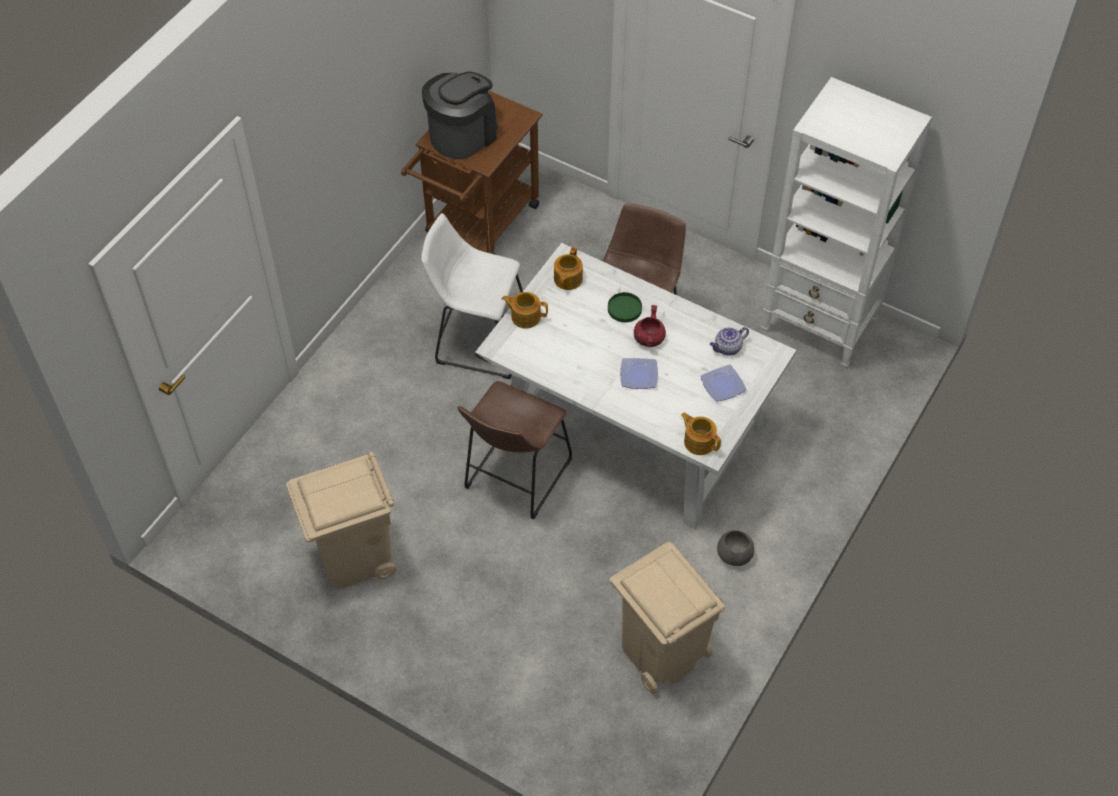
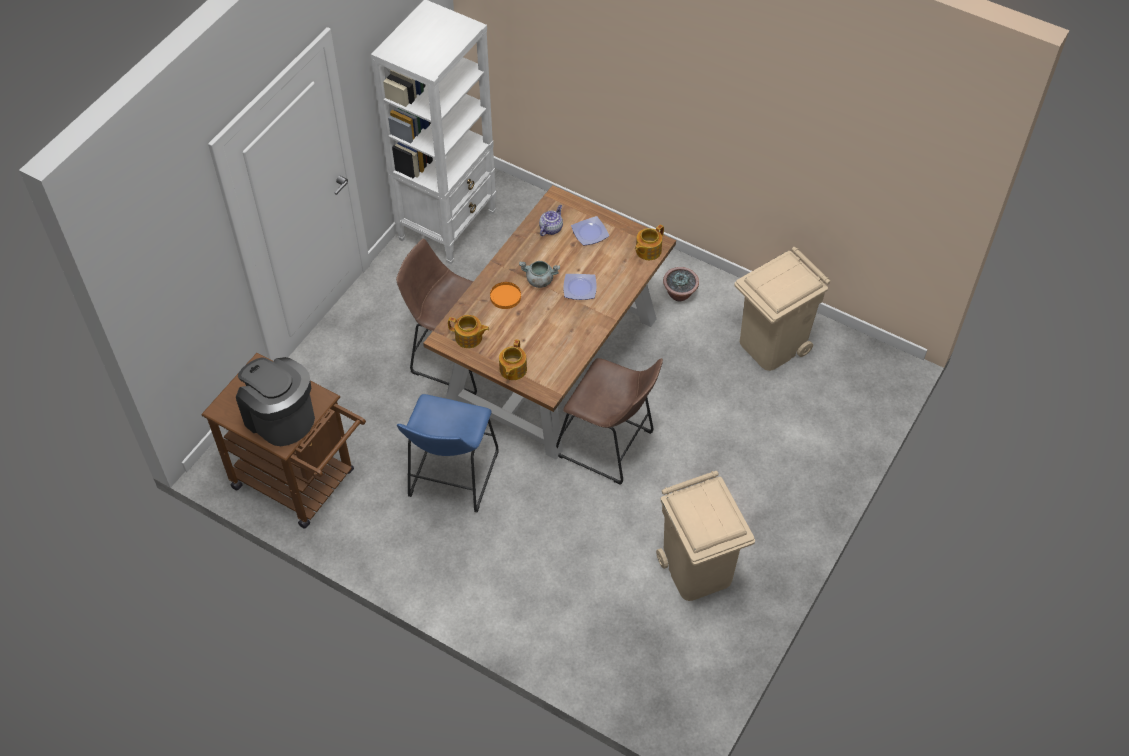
camera: 90 degrees left, 0 degrees up
(478, 340) = (451, 479): white stool -> blue stool
(624, 308) = (505, 296): green plate -> orange plate
(632, 426) = (553, 359): white dining table -> brown dining table
(649, 338) = (539, 280): red cooking pot -> grey cooking pot
(727, 348) = (551, 228): teapot -> teapot turned 120 degrees counterclockwise
(735, 555) = (679, 294): grey bowl -> potted plant

